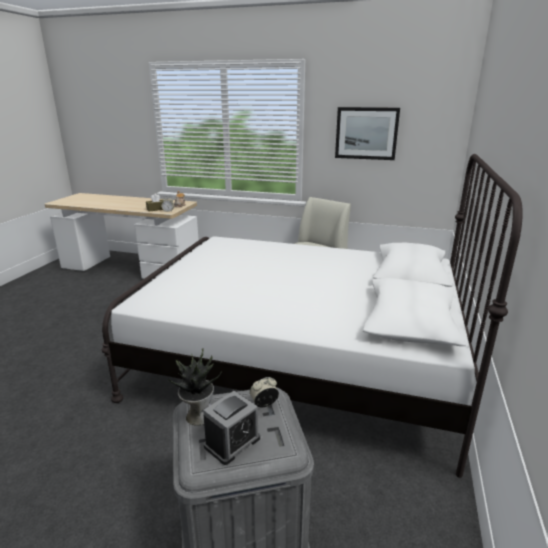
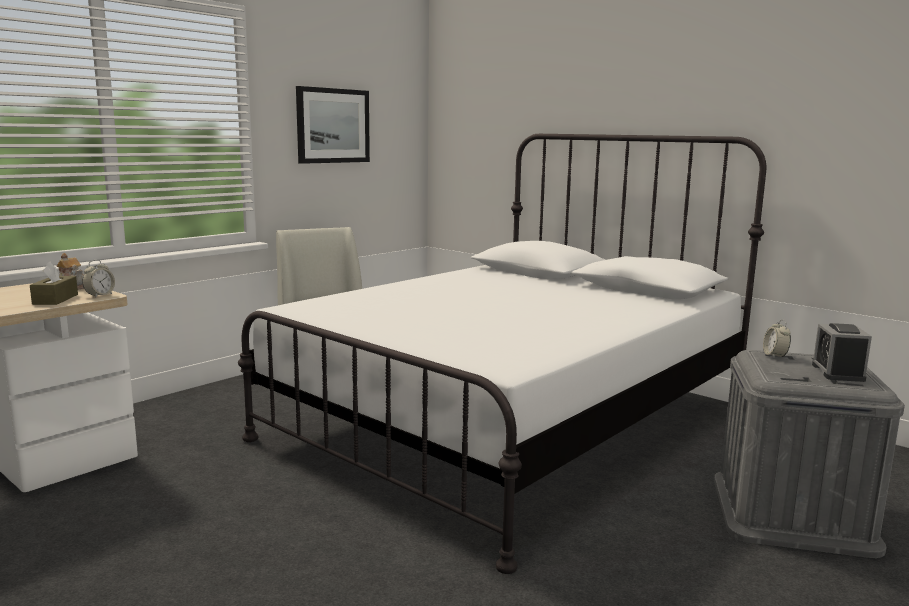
camera: 65 degrees left, 10 degrees down
(198, 415) = (793, 379): potted plant -> none
(232, 442) = (838, 372): alarm clock -> alarm clock turned 150 degrees counterclockwise

